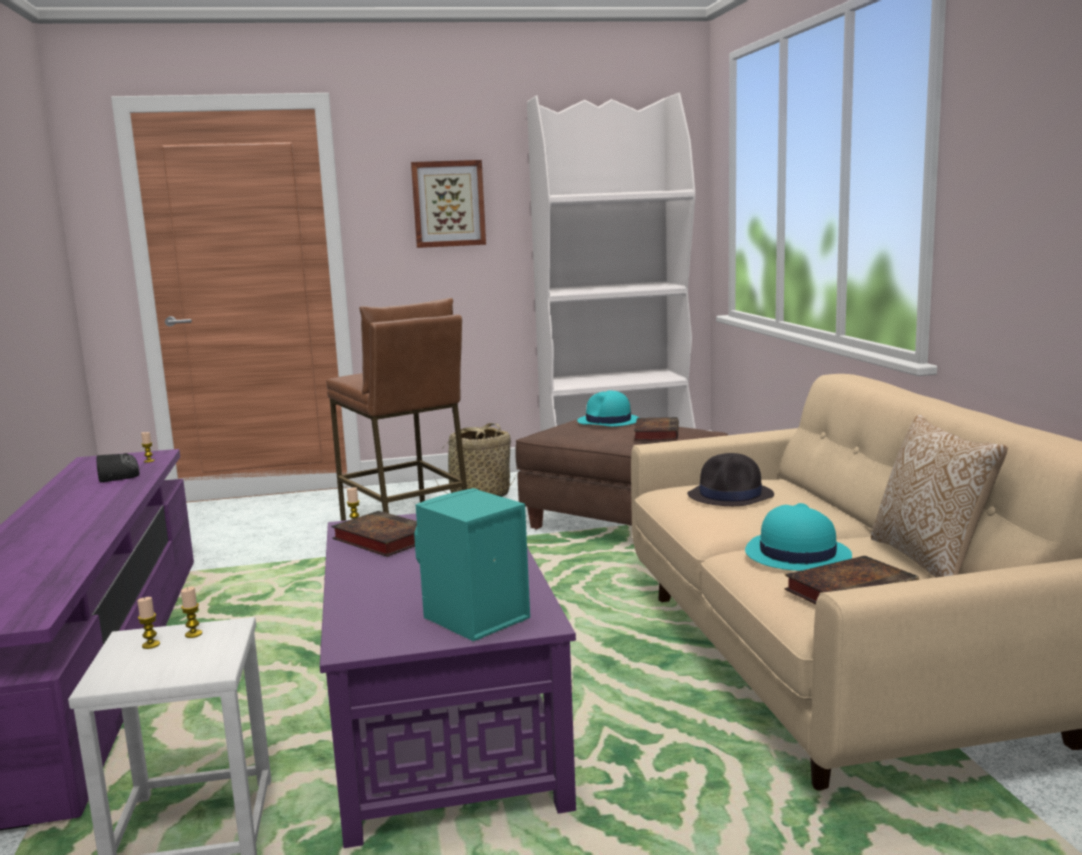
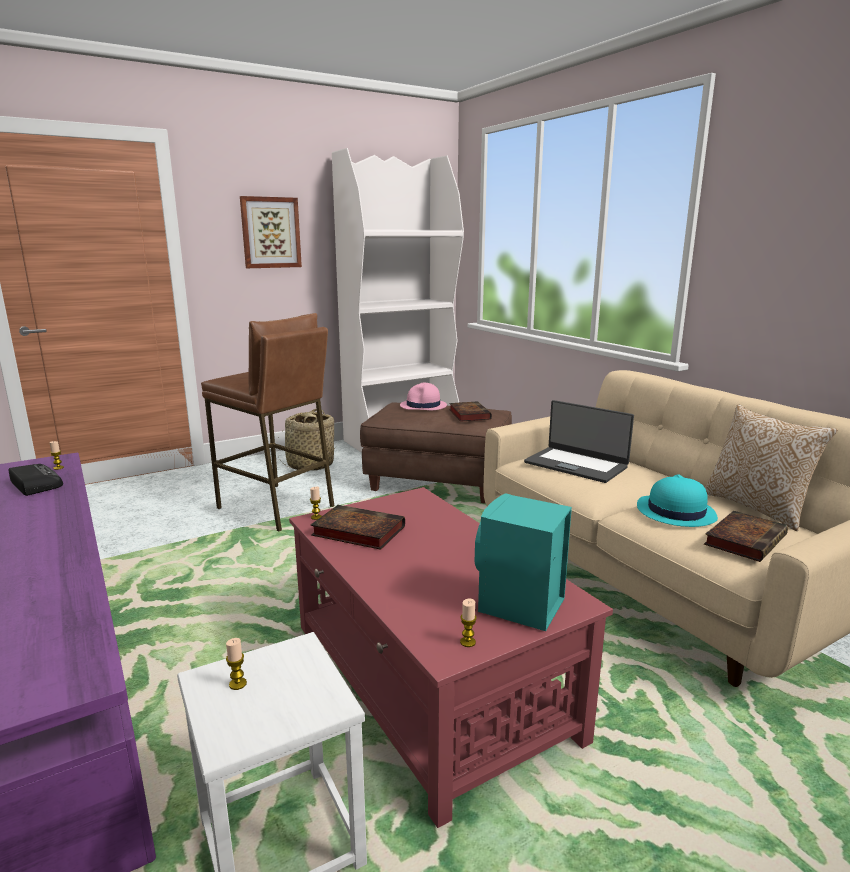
camera: 20 degrees left, 5 degrees up
(193, 634) = (271, 663): candle -> candle (467, 642)
(441, 724) = (428, 680): purple coffee table -> red coffee table
(608, 421) = (423, 406): turquoise hat -> pink hat
(731, 496) = (576, 464): black hat -> laptop

